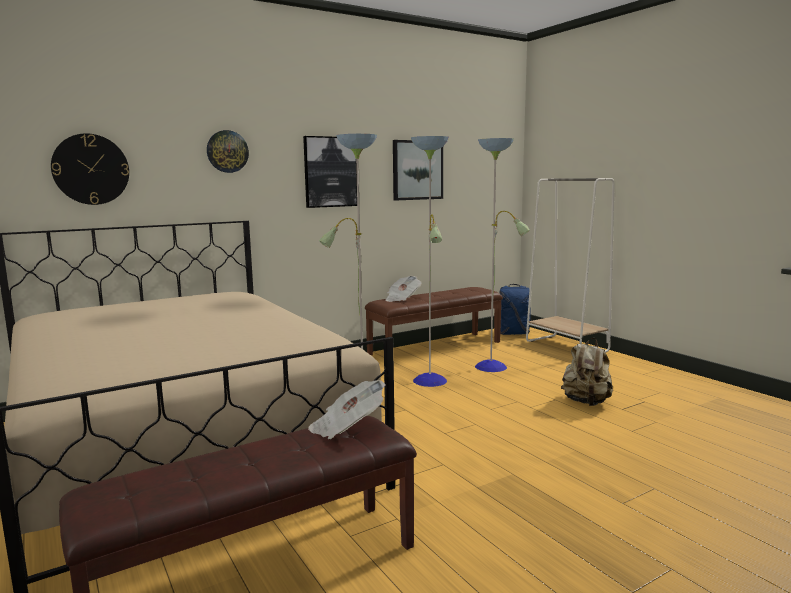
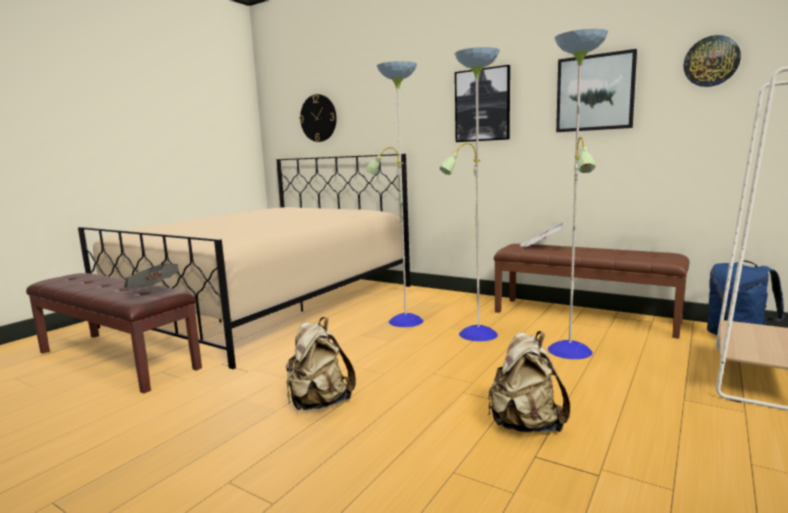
camera: 65 degrees right, 0 degrees up
(227, 151) = (395, 96): wall clock -> wall clock (711, 61)
(512, 455) = (319, 403): none -> beige backpack

